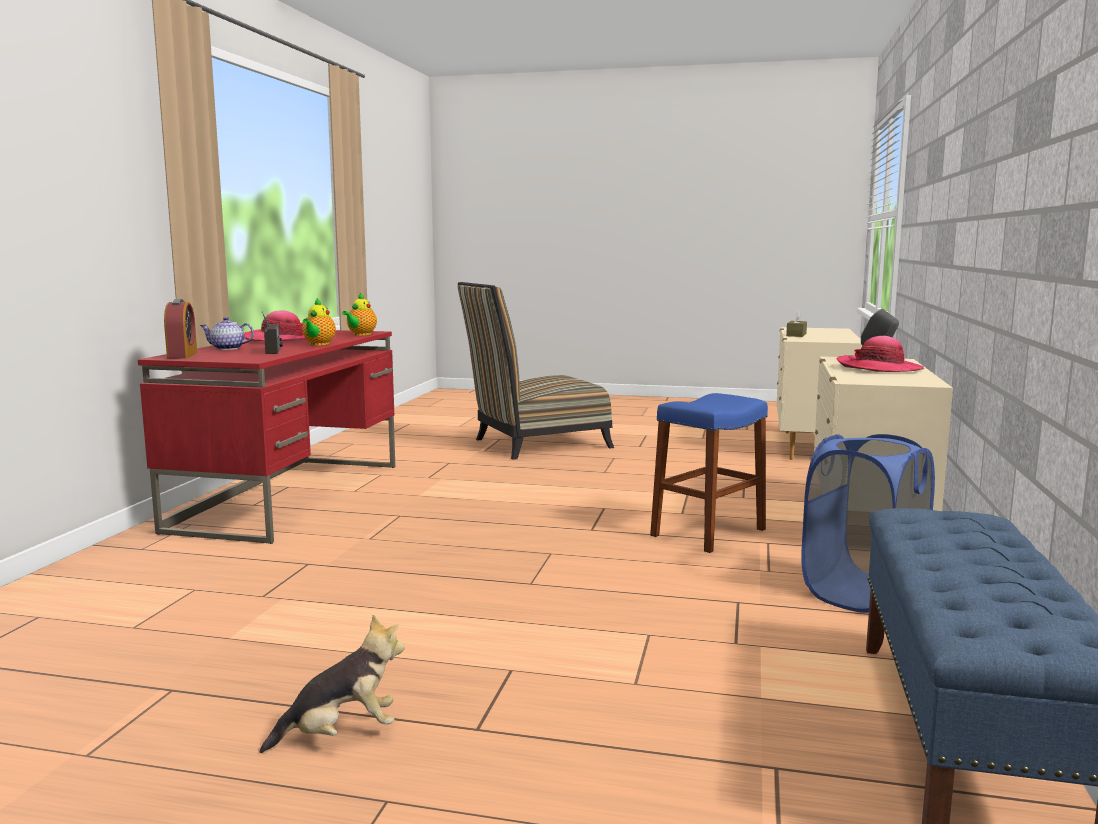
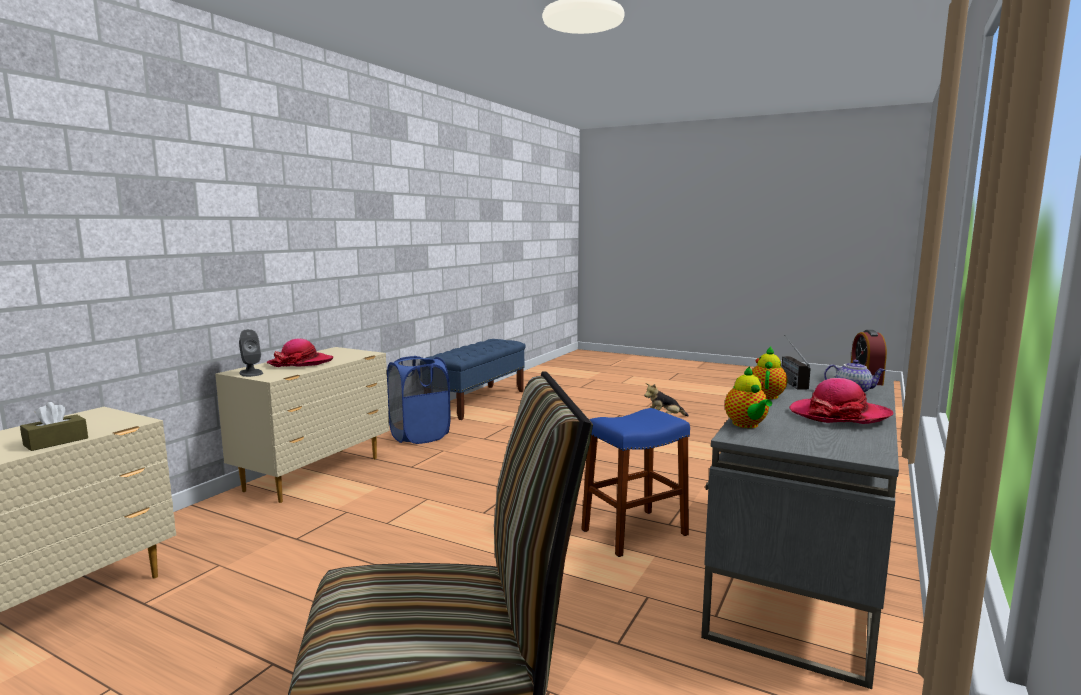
camera: 165 degrees left, 0 degrees up
(291, 496) = (802, 573): red desk -> grey desk
(360, 334) = (746, 425): teapot -> teapot turned 135 degrees clockwise
(708, 532) = (436, 478): blue stool -> blue stool (634, 532)

